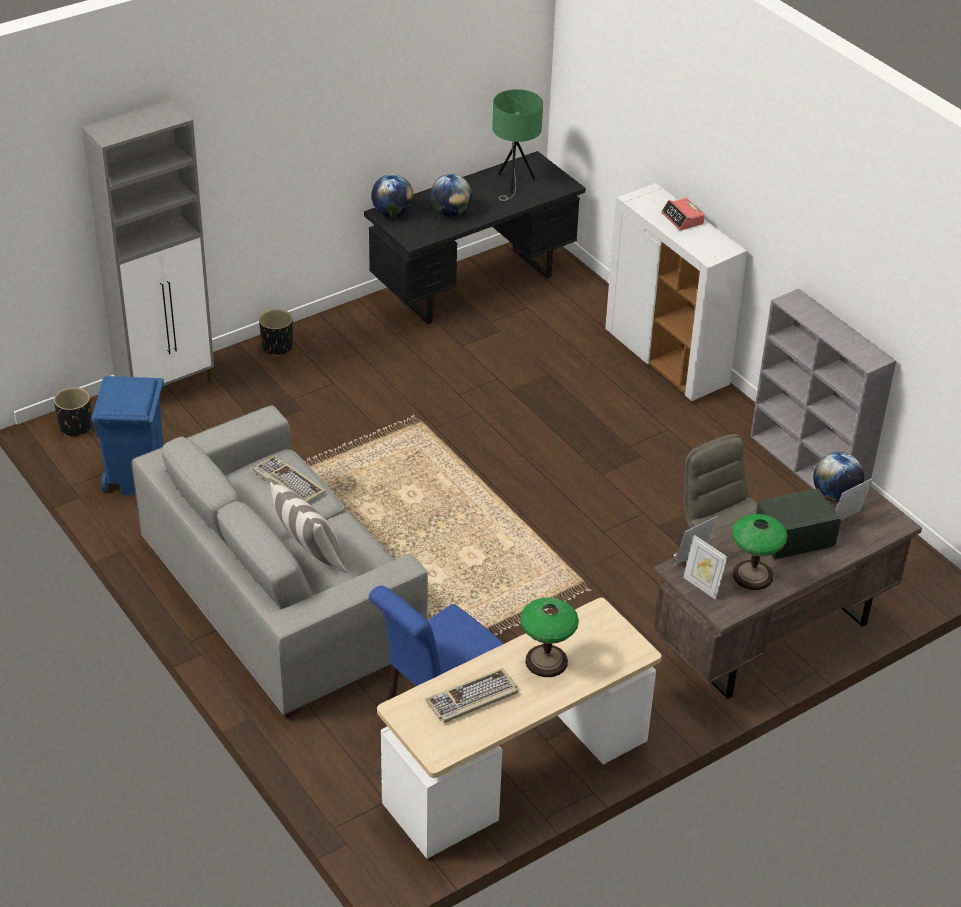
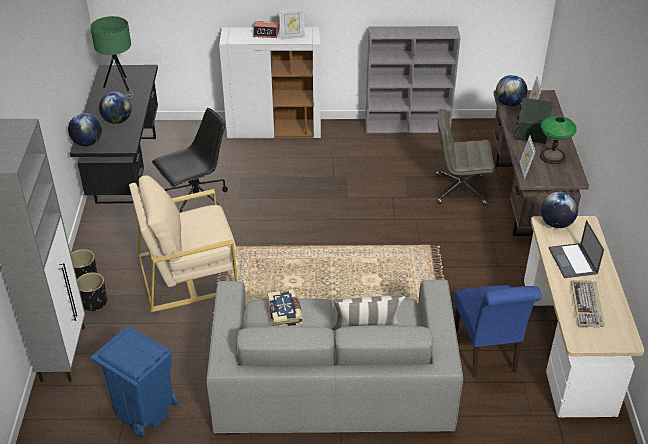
camera: 55 degrees left, 0 degrees up
(76, 427) = (52, 424): black planter -> black planter (94, 302)
(287, 482) = (285, 314): keyboard -> book
(351, 412) = (188, 273): none -> beige armchair
(468, 362) = (196, 203): none -> black office chair
(546, 661) = (573, 261): table lamp -> laptop
(608, 623) = (556, 223): none -> globe
(702, 586) = (549, 177): picture frame -> picture frame (292, 37)

